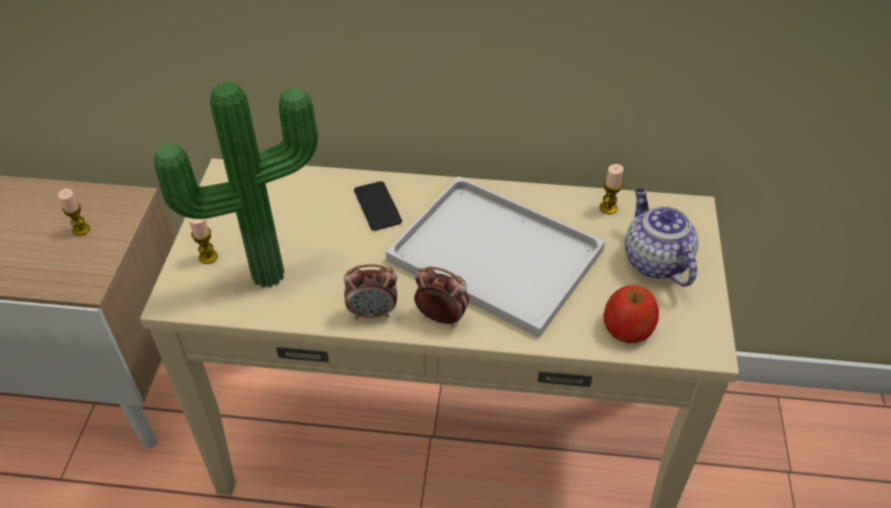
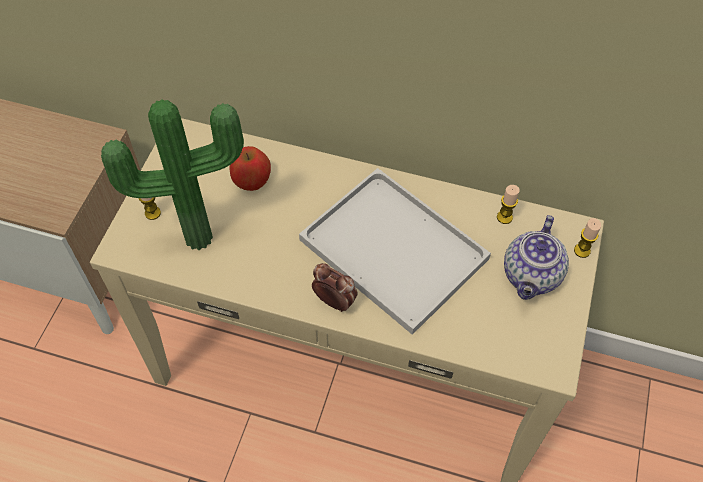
camera: 10 degrees right, 10 degrees up
(81, 229) = (58, 161): candle -> candle (582, 250)
(373, 312) = (278, 287): alarm clock -> none
(377, 206) = (303, 185): phone -> none
(628, 327) = (491, 337): apple -> apple (251, 178)
(654, 260) = (531, 276): teapot -> teapot turned 150 degrees counterclockwise

